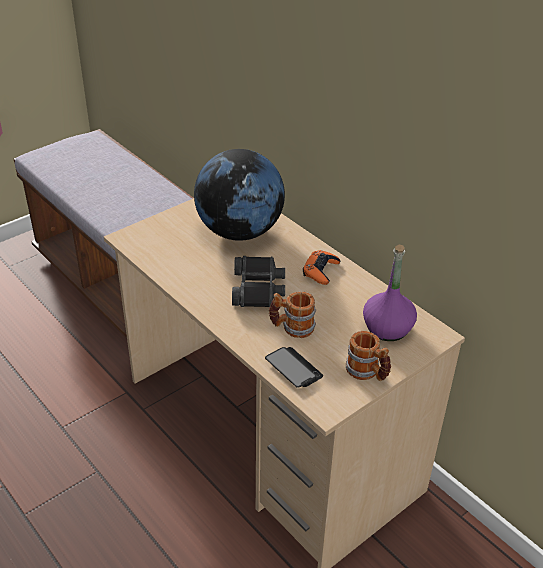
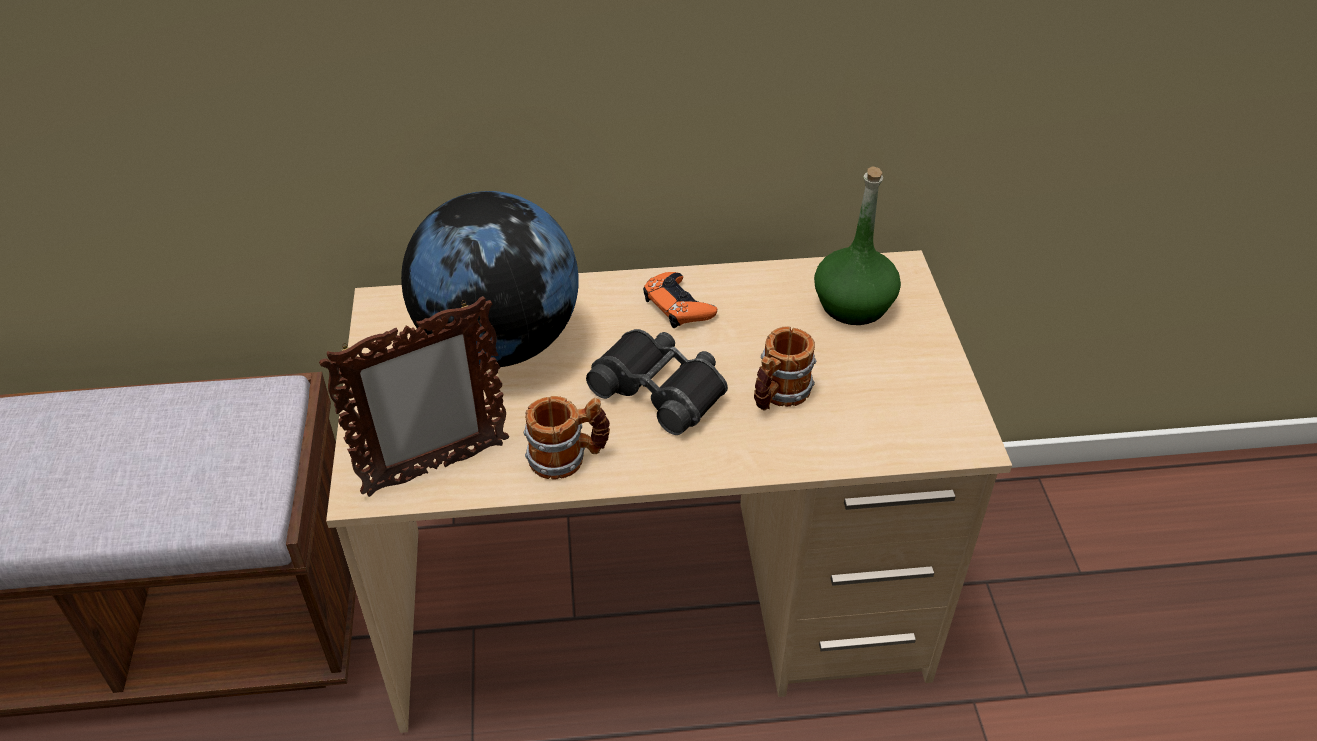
camera: 55 degrees left, 5 degrees up
(152, 249) = (435, 469): none -> picture frame
(293, 368) = (866, 436): phone -> none
(367, 372) = (926, 368): mug -> mug (568, 457)
(387, 328) = (854, 305): purple bottle -> green bottle

